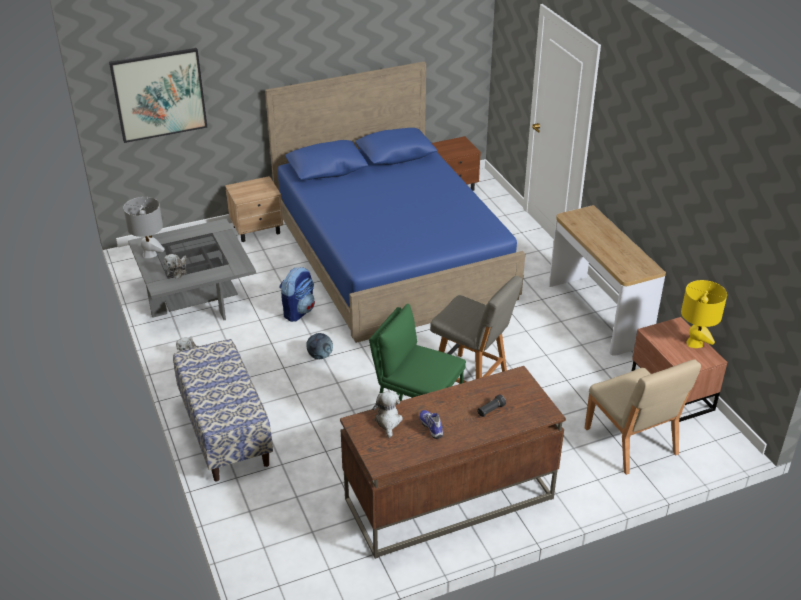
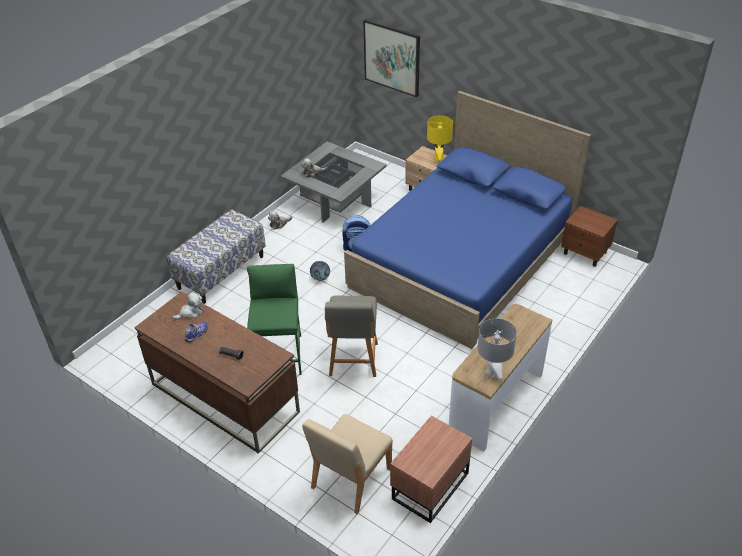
camera: 60 degrees right, 5 degrees up
(150, 254) = (320, 155): grey table lamp -> grey table lamp (492, 372)
(694, 343) = (440, 458): yellow table lamp -> yellow table lamp (438, 158)

